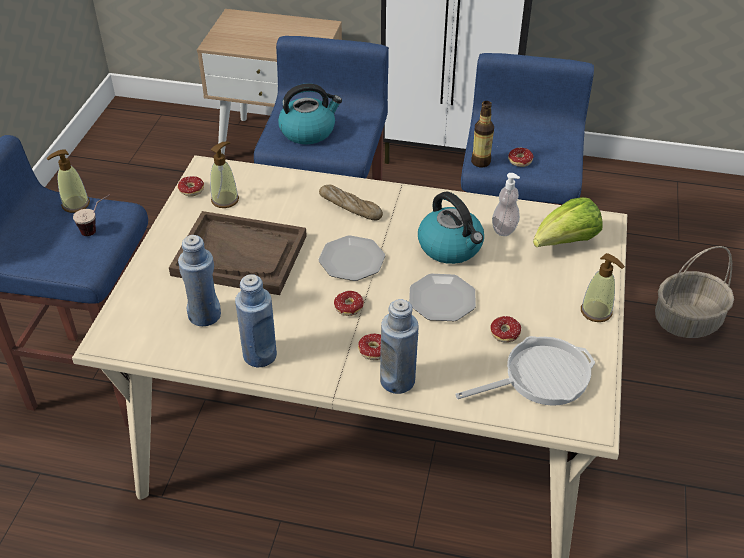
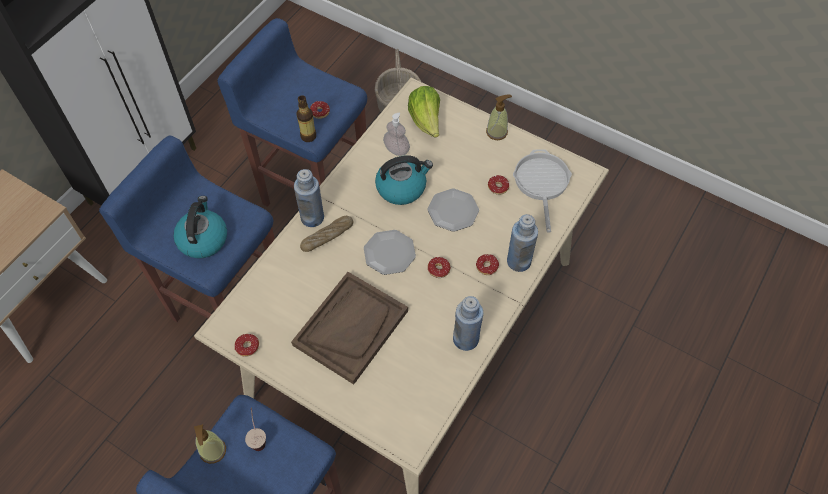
camera: 70 degrees left, 15 degrees up
(205, 315) = (410, 367): blue bottle -> blue bottle (312, 217)
(225, 200) = (274, 323): soap dispenser -> none

